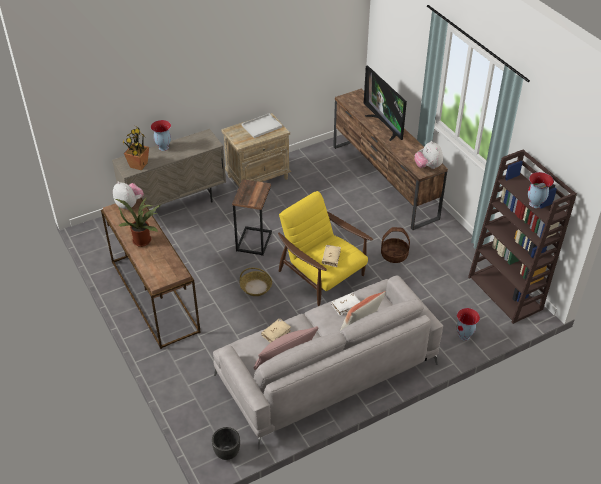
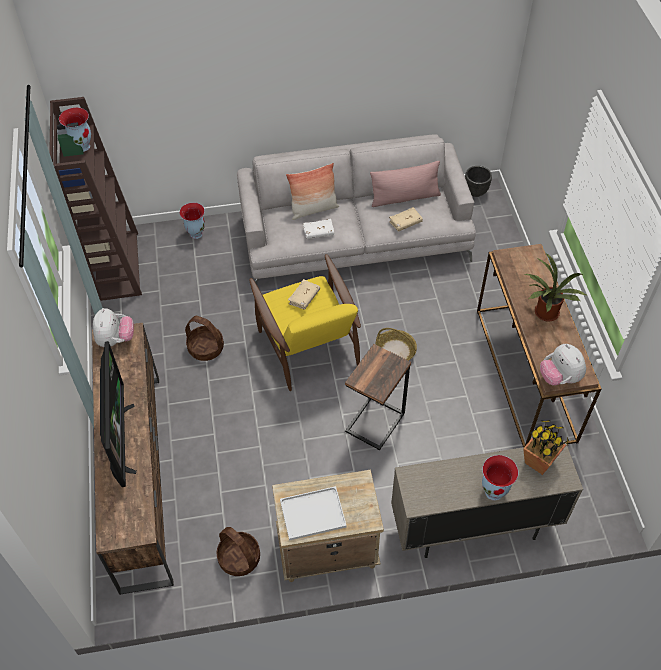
camera: 160 degrees left, 10 degrees up
(305, 163) = (239, 558): none -> basket

